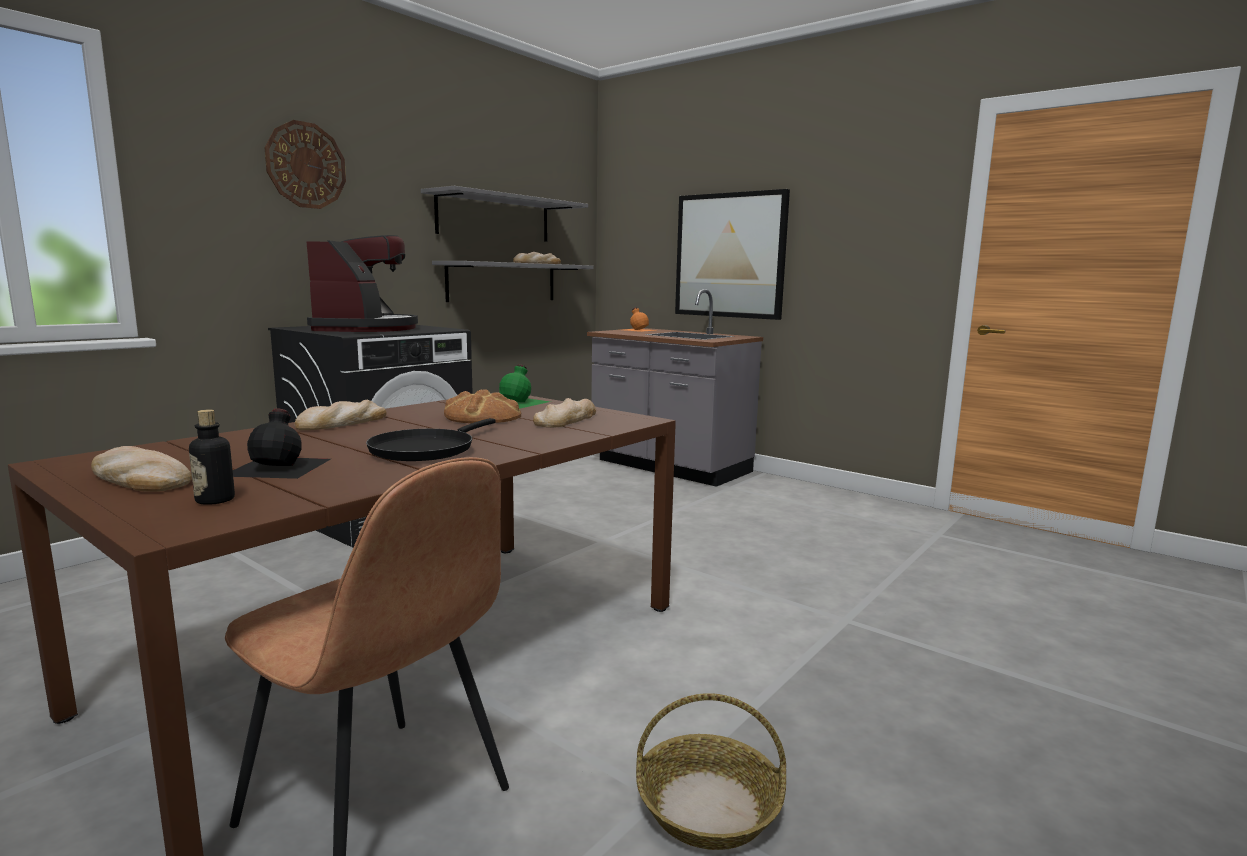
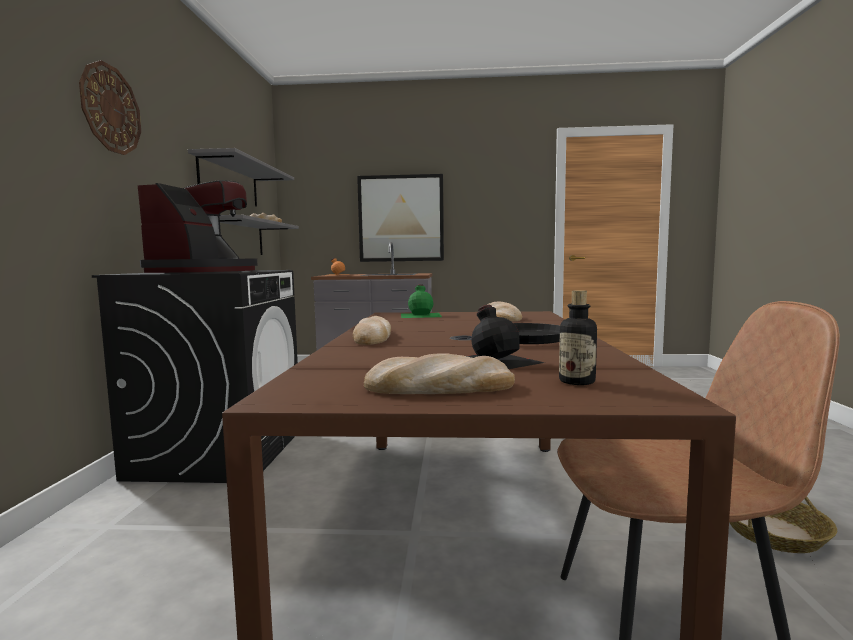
camera: 35 degrees left, 5 degrees down
(366, 329) = (205, 271): coffee machine -> coffee machine turned 45 degrees clockwise
(482, 417) = (447, 322): bread -> none

